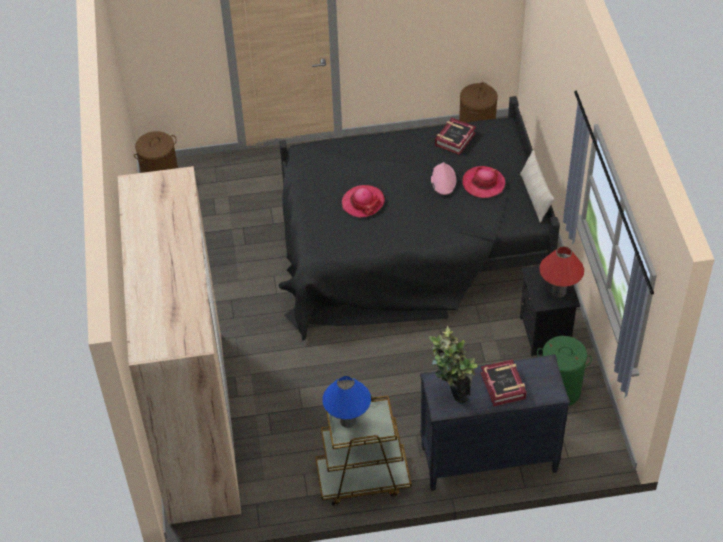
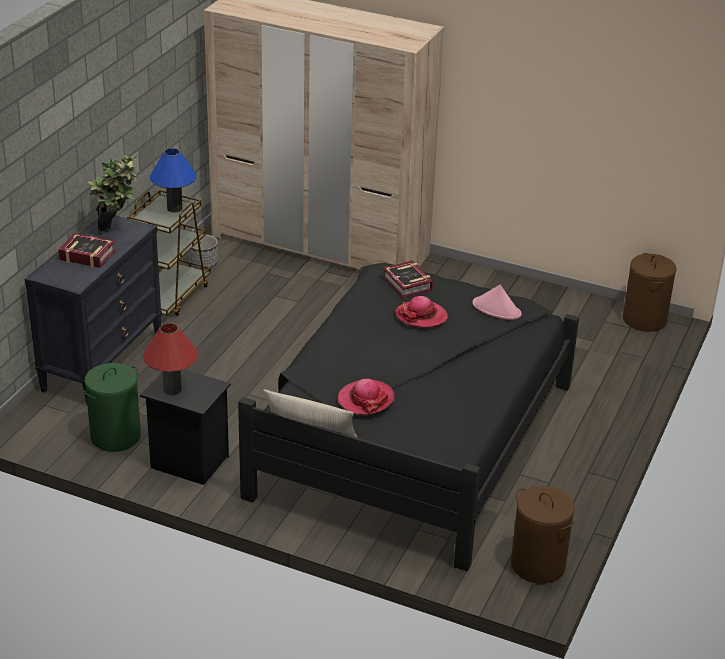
camera: 120 degrees right, 15 degrees down
(292, 489) = (203, 263): none -> planter
(443, 179) = (401, 377): pink hat -> pink hat (497, 309)
(454, 139) = (460, 417): book -> book (407, 284)

